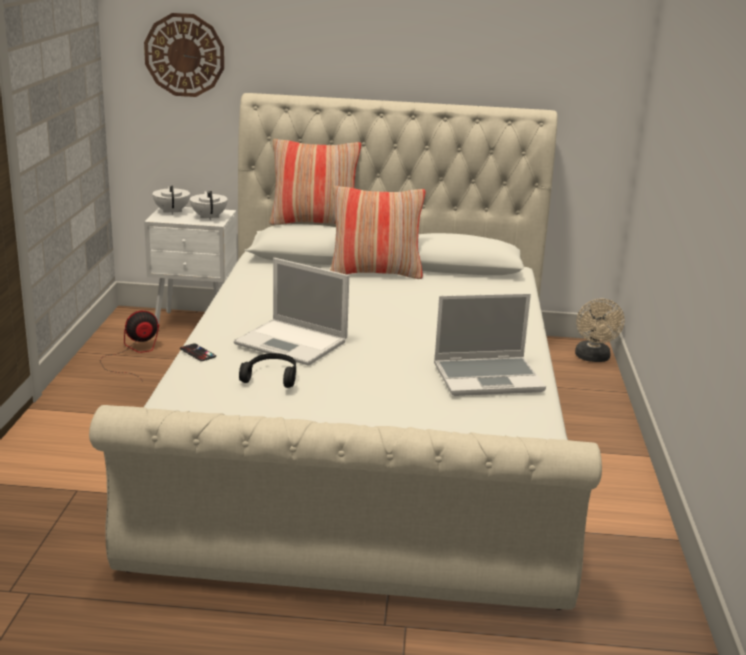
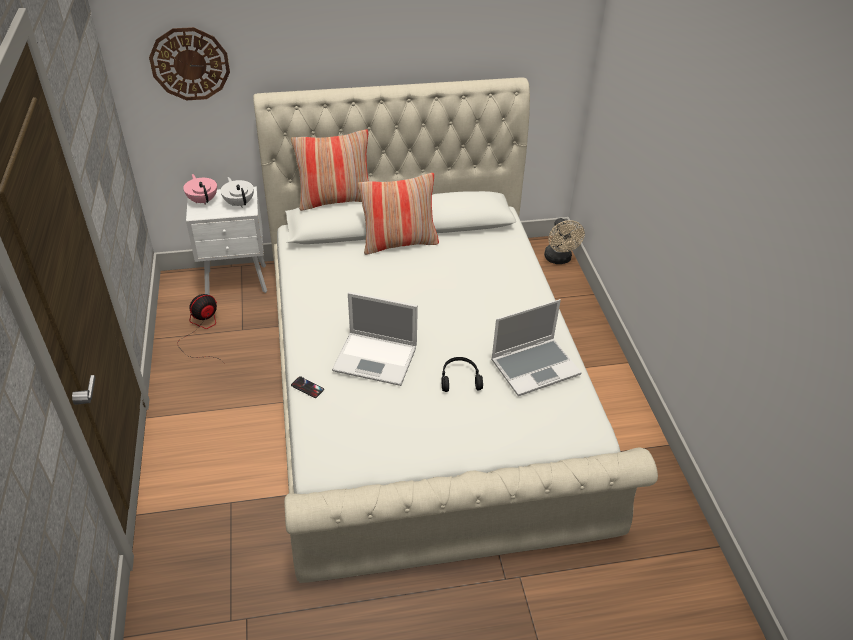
camera: 15 degrees left, 20 degrees up
(172, 211) = (203, 200): white teapot -> pink teapot
(272, 376) = (379, 407): black headphones -> black headphones (460, 378)

